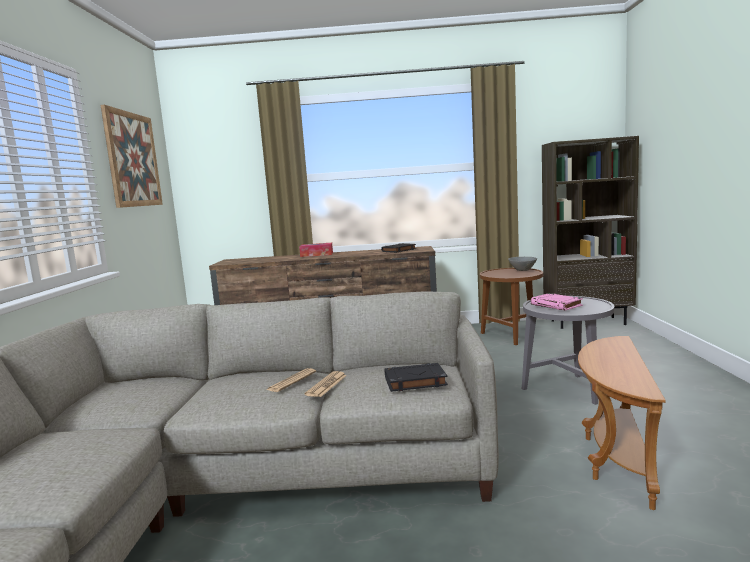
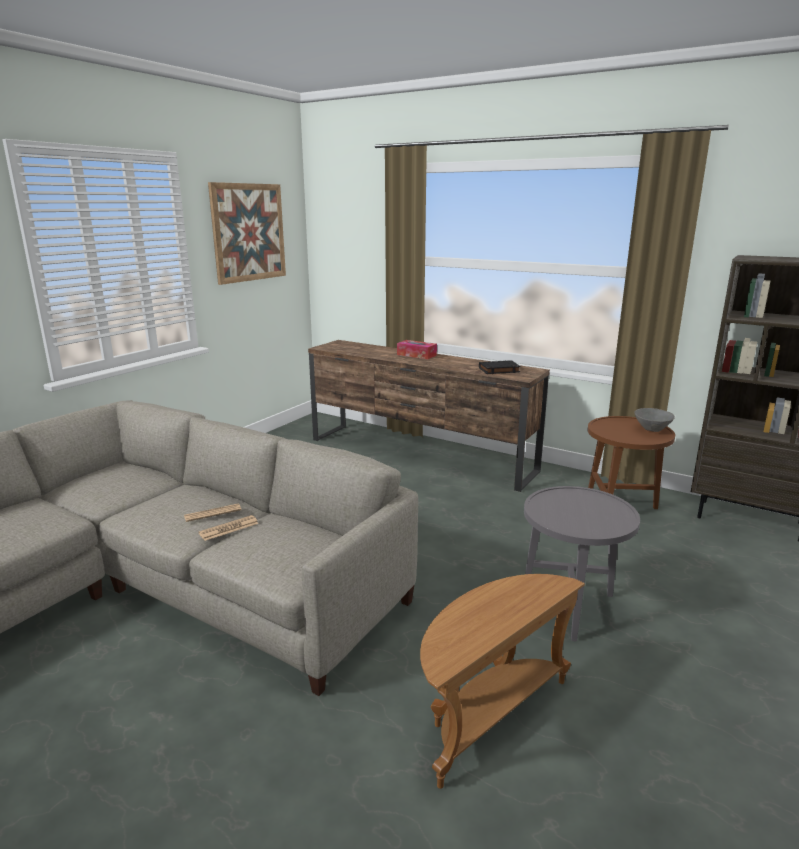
camera: 30 degrees right, 10 degrees up
(414, 381) = (282, 556): black book -> none
(557, 305) = (565, 507): pink book -> none

